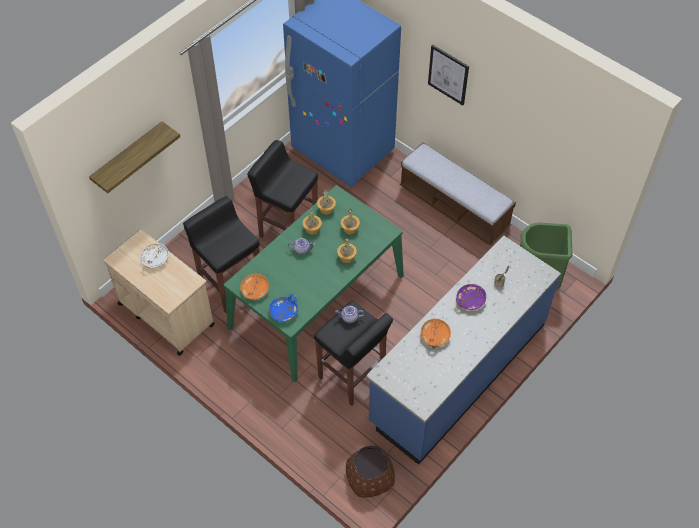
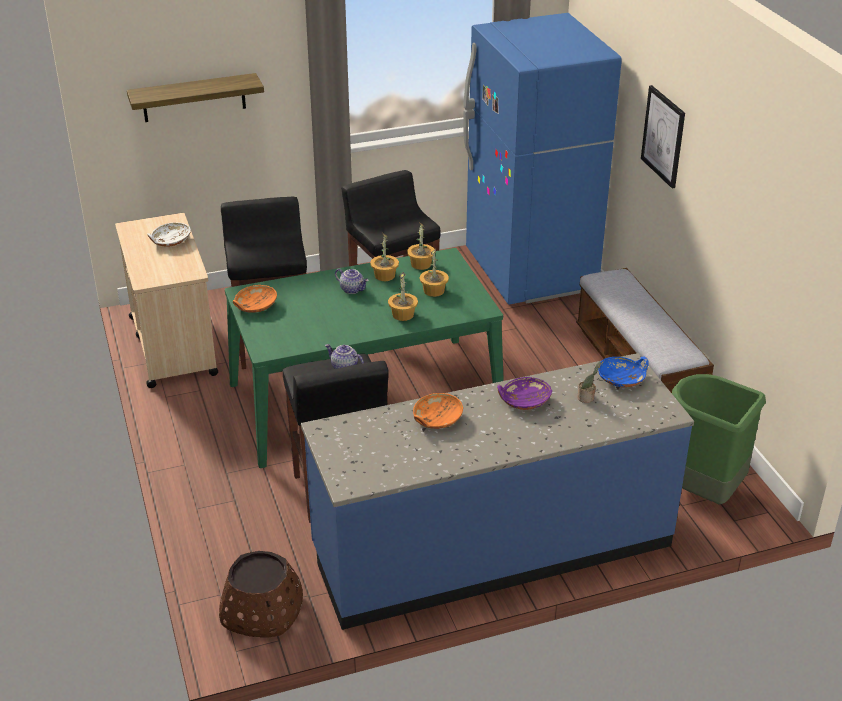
camera: 30 degrees right, 20 degrees down
(284, 311) = (270, 337): blue bowl -> blue bowl (622, 379)

